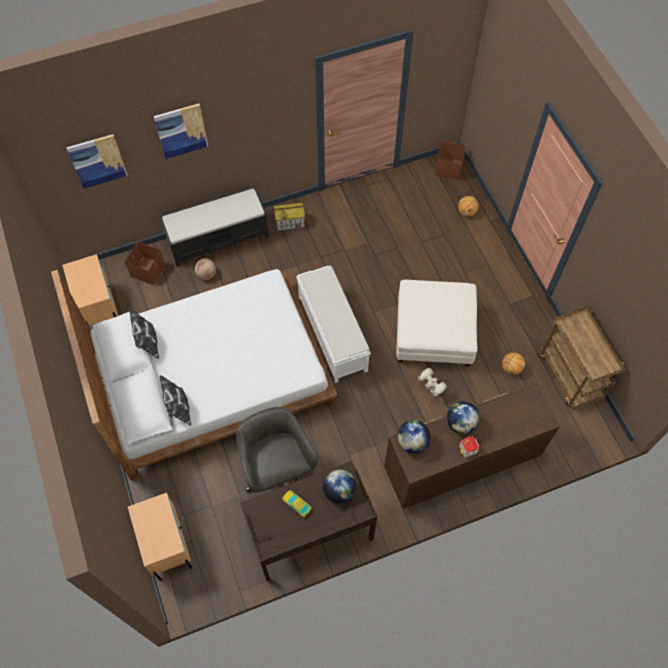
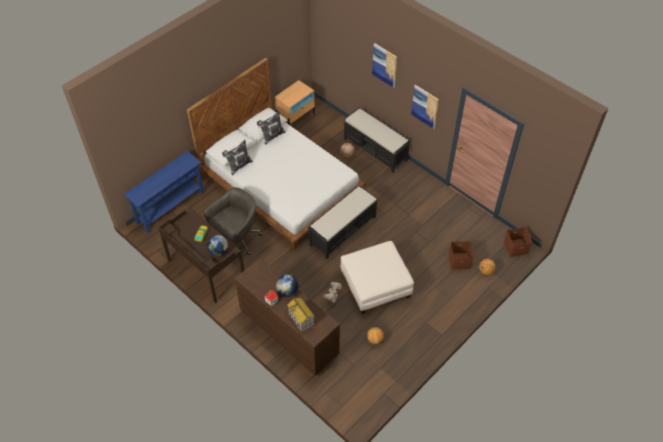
camera: 65 degrees right, 10 degrees down
(97, 161) = (343, 44): picture -> picture (425, 106)
(147, 269) = (333, 127): brown storage box -> brown storage box (459, 260)
(167, 544) = (170, 207): beige nightstand -> blue console table
(290, 222) = (411, 179): toy house -> toy house (301, 319)
(332, 333) = (343, 231): white bench -> black bench
(412, 442) = (262, 270): globe -> none
(570, 376) = (389, 379): brown cart -> none

